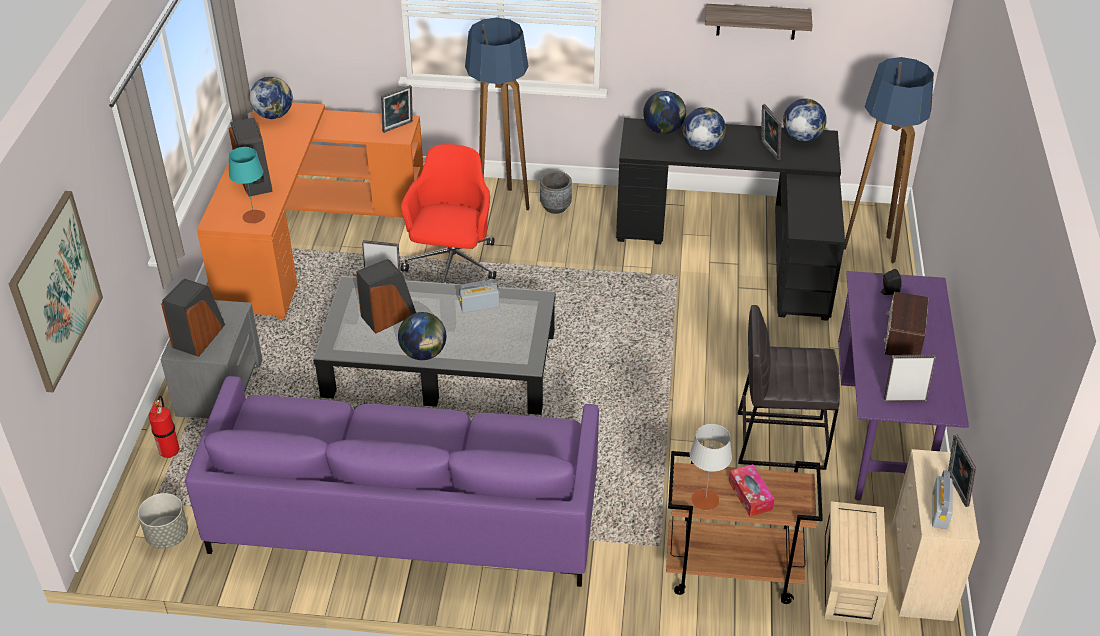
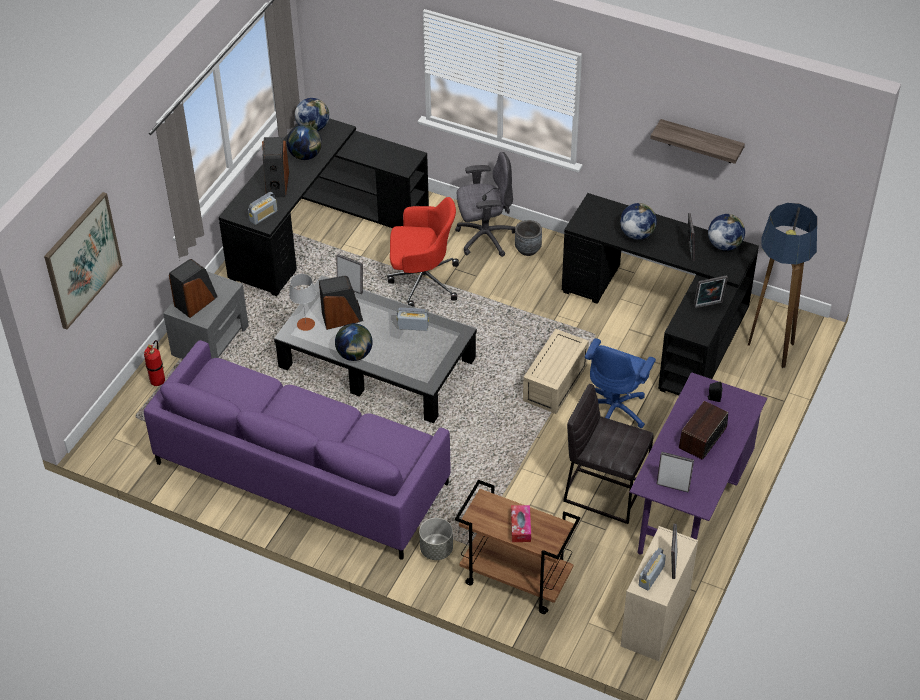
camera: 20 degrees right, 5 degrees up
(167, 536) = (135, 443): grey planter -> grey planter (436, 550)
(254, 216) = (263, 216): turquoise table lamp -> radio
(305, 236) = (320, 228): orange desk -> black desk
(398, 127) = (406, 160): picture frame -> picture frame (708, 306)
(452, 264) = (422, 281): red office chair -> red office chair turned 60 degrees clockwise
(501, 205) = (484, 238): floor lamp -> grey office chair
(663, 130) = (613, 211): globe -> globe (305, 155)
(705, 499) = (487, 521): grey table lamp -> grey table lamp (305, 324)
(741, 349) = (615, 410): none -> blue office chair
(852, 580) = (600, 611): beige storage box -> beige storage box (555, 384)

